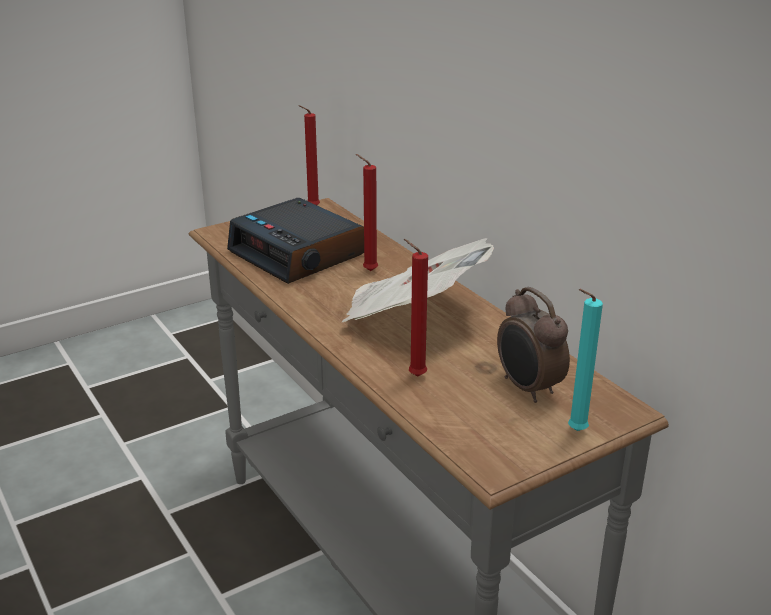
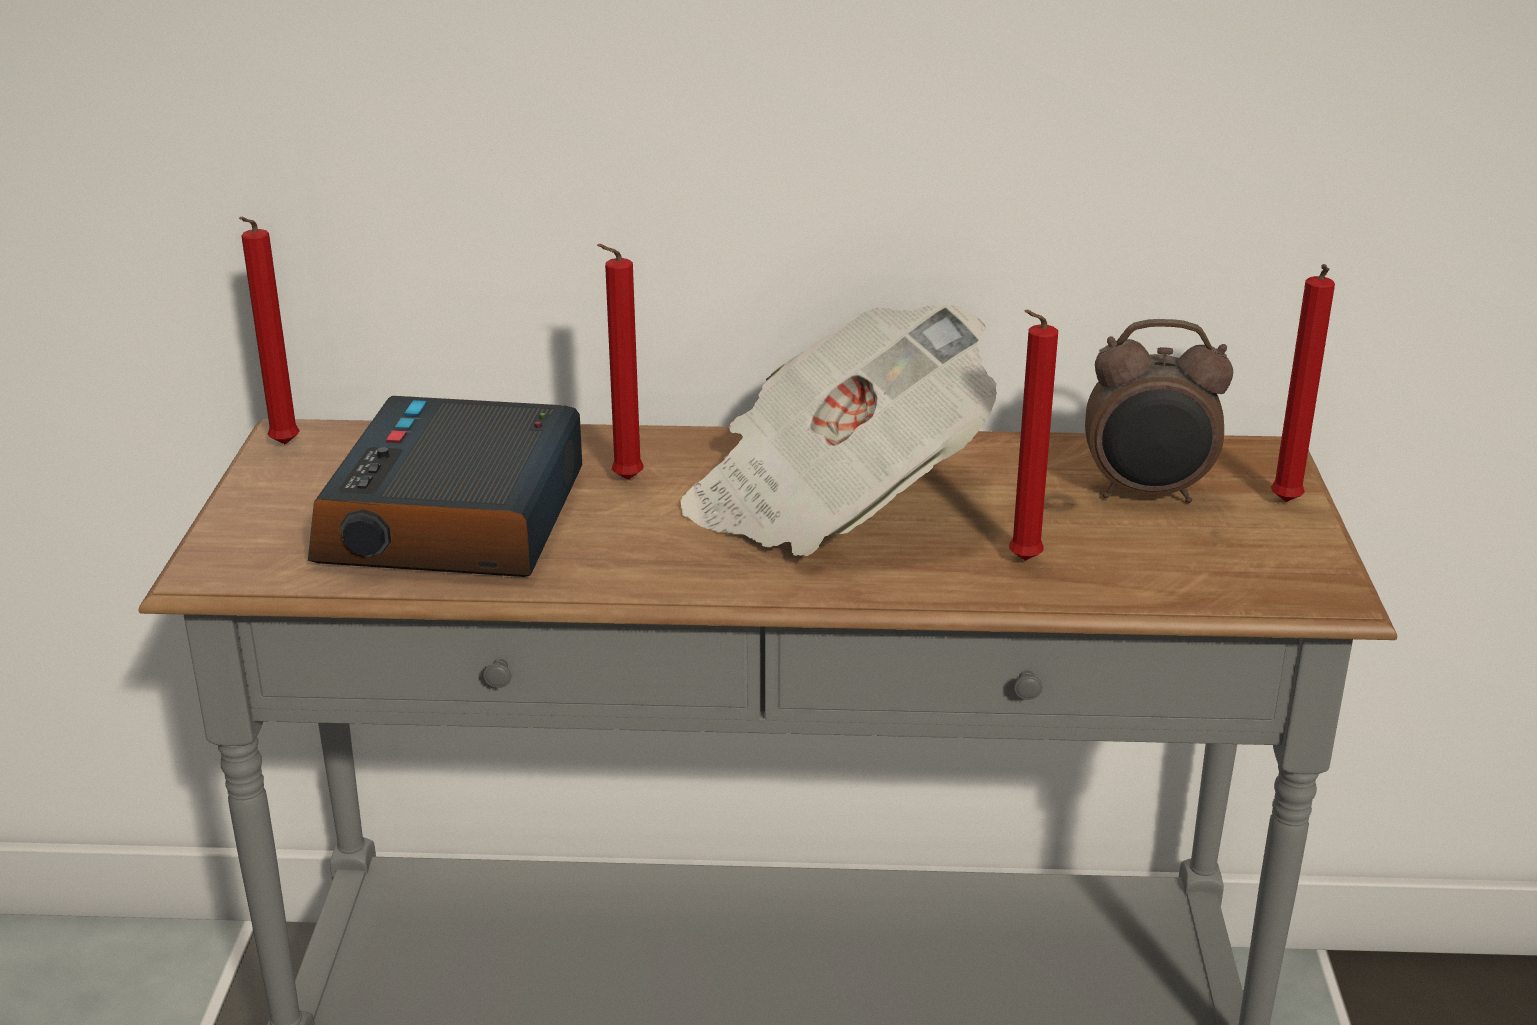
camera: 55 degrees left, 0 degrees up
(298, 253) = (456, 519): alarm clock -> alarm clock turned 105 degrees clockwise
(574, 431) = (1285, 504): turquoise candle -> red candle

